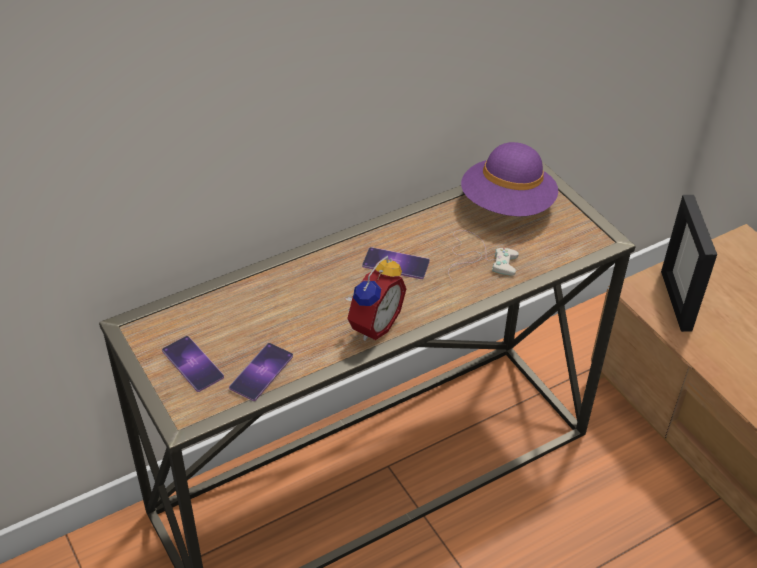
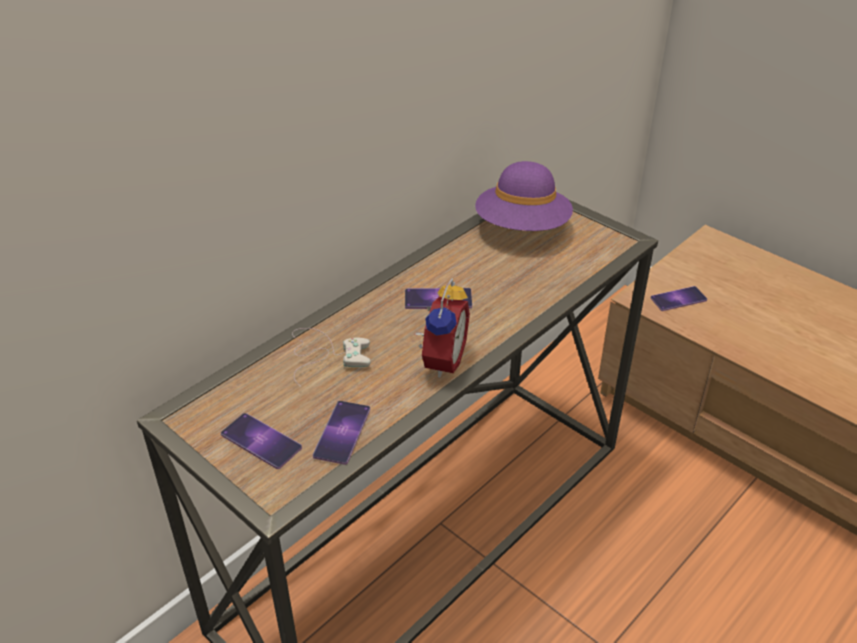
camera: 15 degrees left, 5 degrees down
(478, 257) = (516, 277): white game controller -> white game controller (325, 354)
(678, 300) = (678, 299): picture frame -> phone

